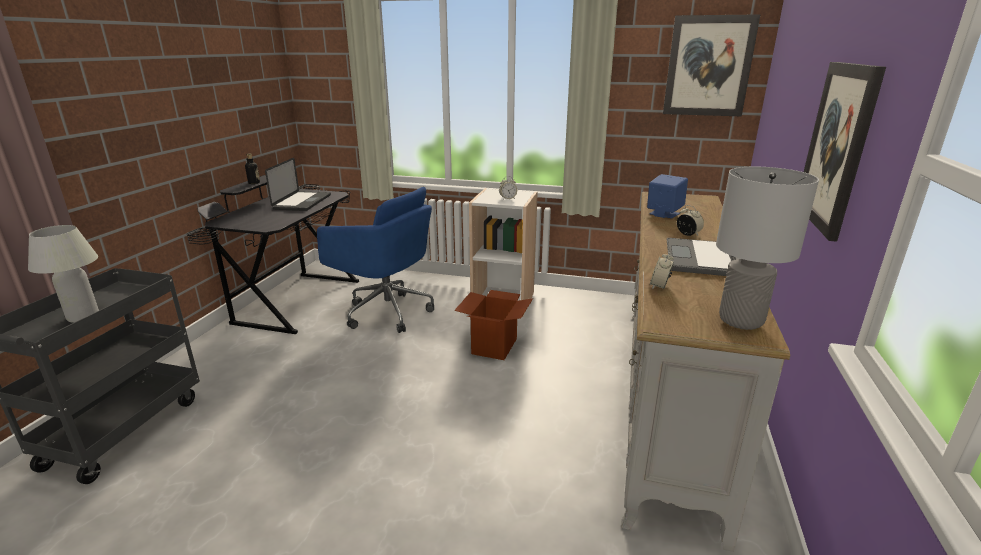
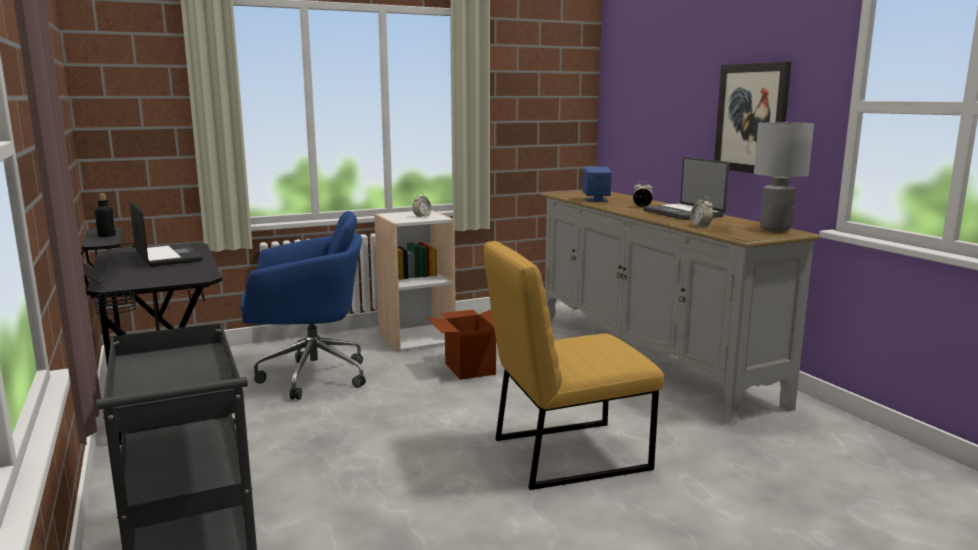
camera: 40 degrees left, 10 degrees down
(83, 317) = (180, 382): white table lamp -> none
(426, 470) = (566, 454): none -> yellow chair
(708, 66) = (557, 81): picture -> none

